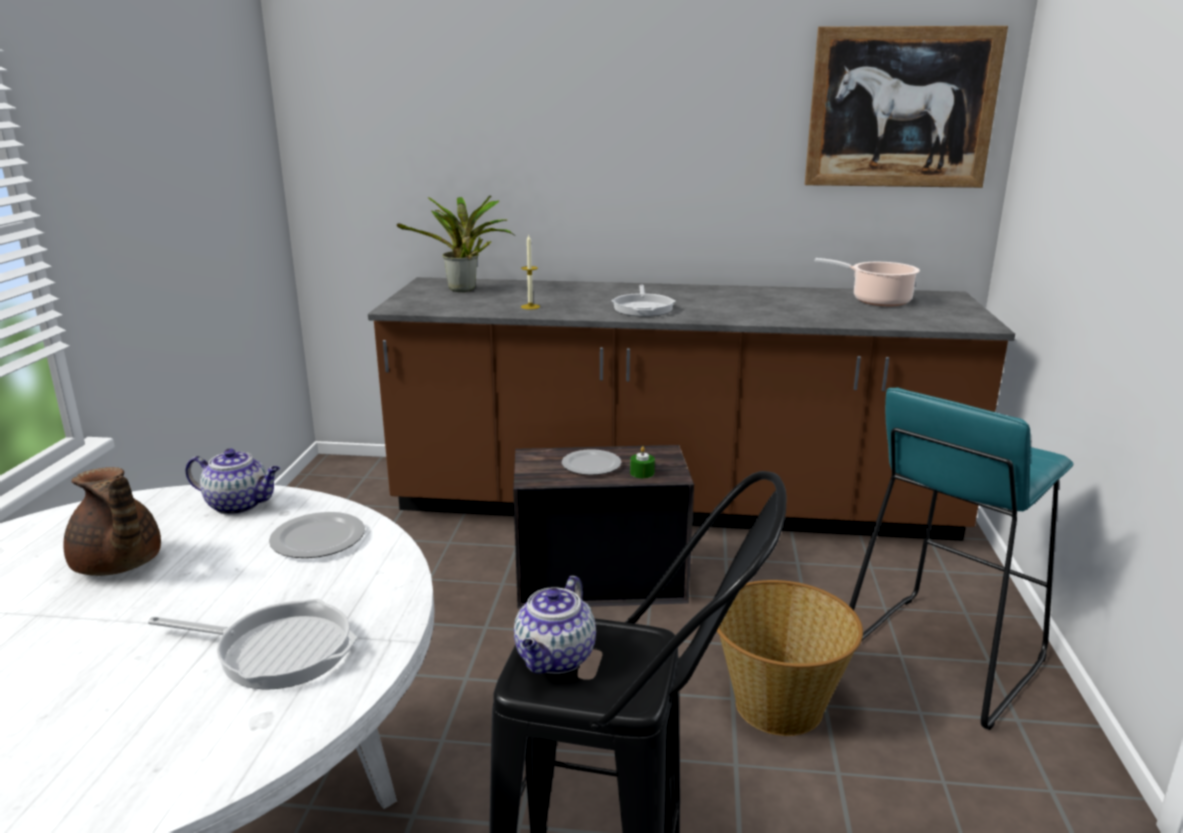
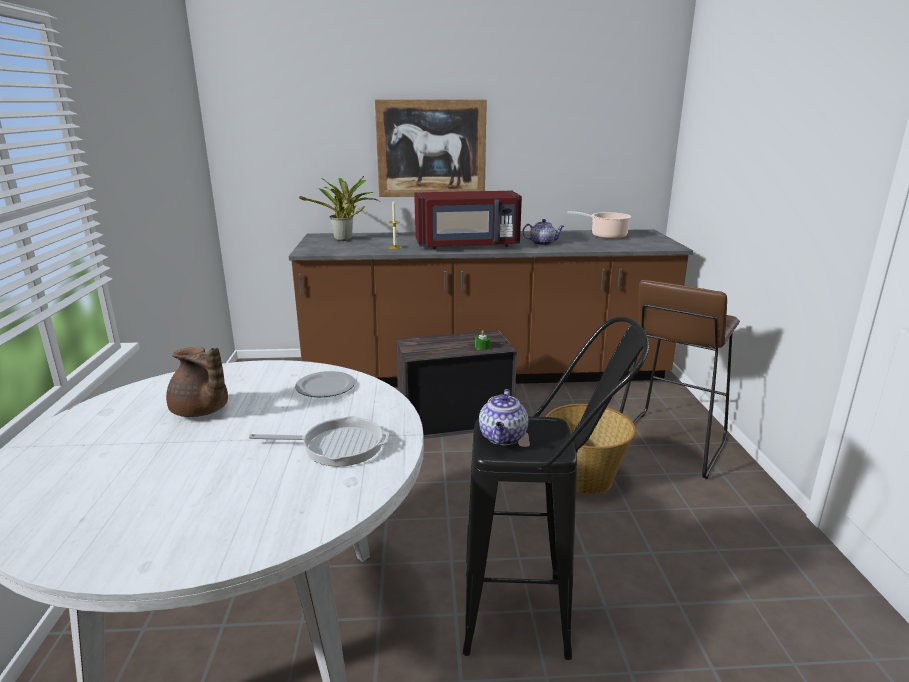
camera: 10 degrees left, 0 degrees up
(240, 505) = (261, 372): teapot -> teapot (543, 243)
(591, 465) = (448, 345): plate -> none
(643, 308) = (467, 245): frying pan -> red microwave
(901, 108) = (613, 117): picture -> picture (431, 149)
(939, 657) = (669, 444): turquoise stool -> brown stool

